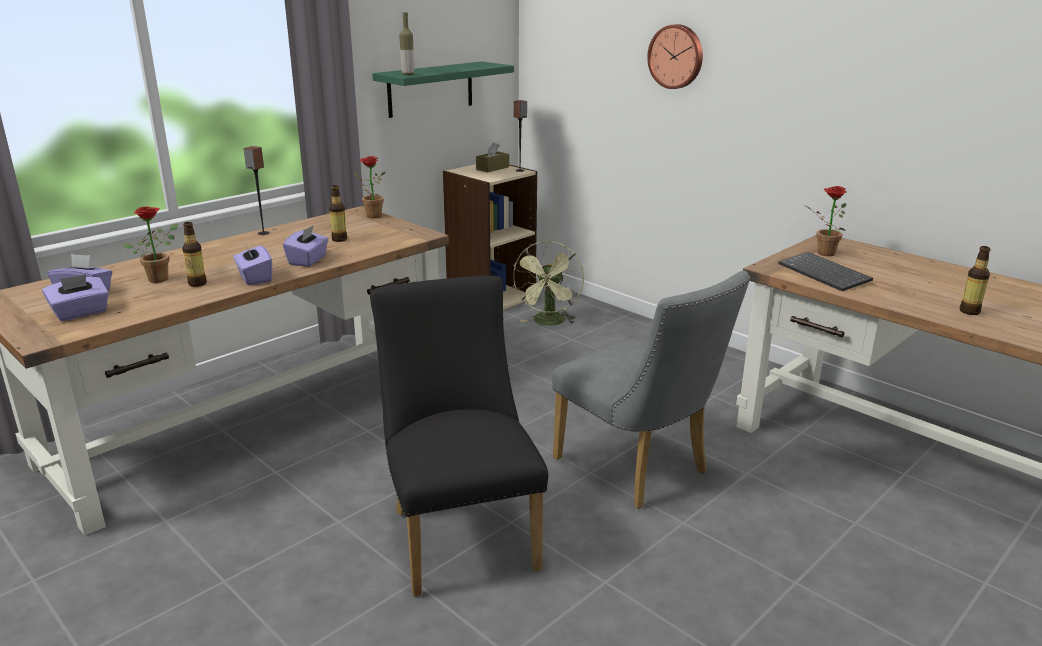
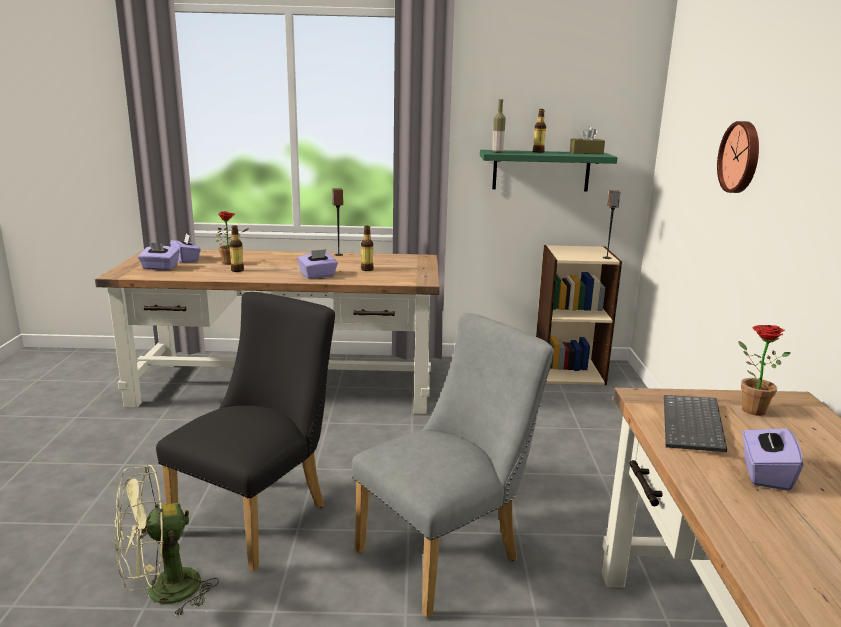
camera: 45 degrees right, 5 degrees down
(254, 278) = (267, 276): purple tissue box -> purple tissue box (764, 473)
(371, 216) = (424, 261): potted plant -> none
(492, 168) = (588, 251): brown tissue box -> brown tissue box (586, 153)
(549, 323) = (582, 408): green fan -> green fan (162, 592)
(639, 470) = (447, 552): grey chair -> grey chair turned 135 degrees counterclockwise
(969, 311) = (787, 540): bottle -> bottle (538, 152)

